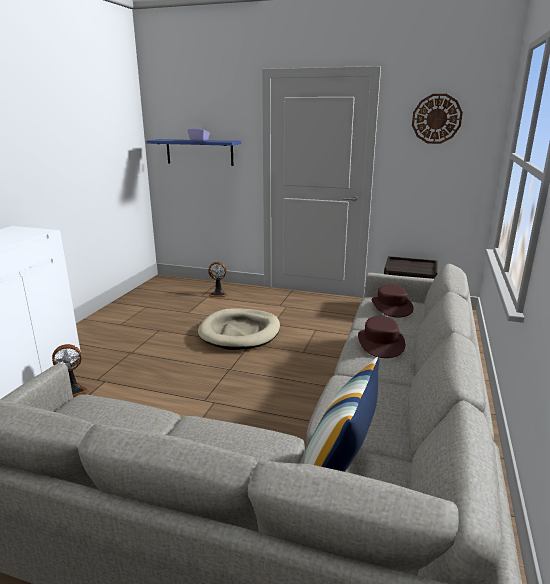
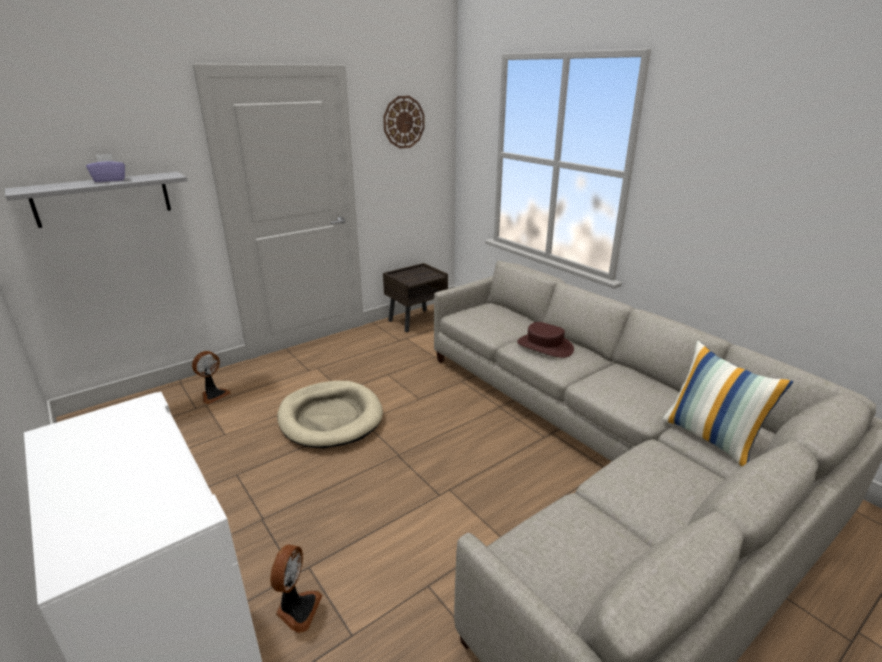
camera: 55 degrees left, 5 degrees up
(199, 152) = (103, 199): blue shelf -> grey shelf
(391, 307) = (485, 316): brown hat -> none

